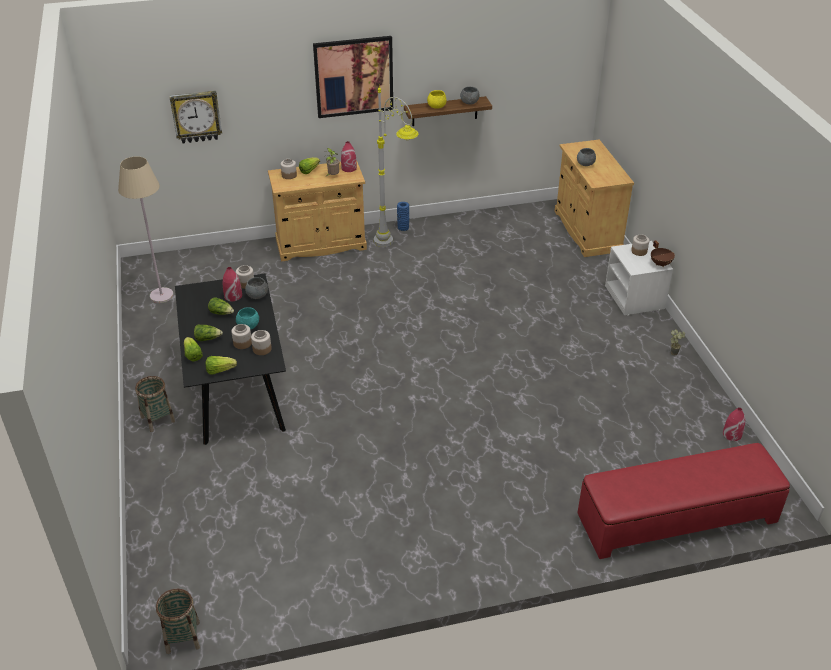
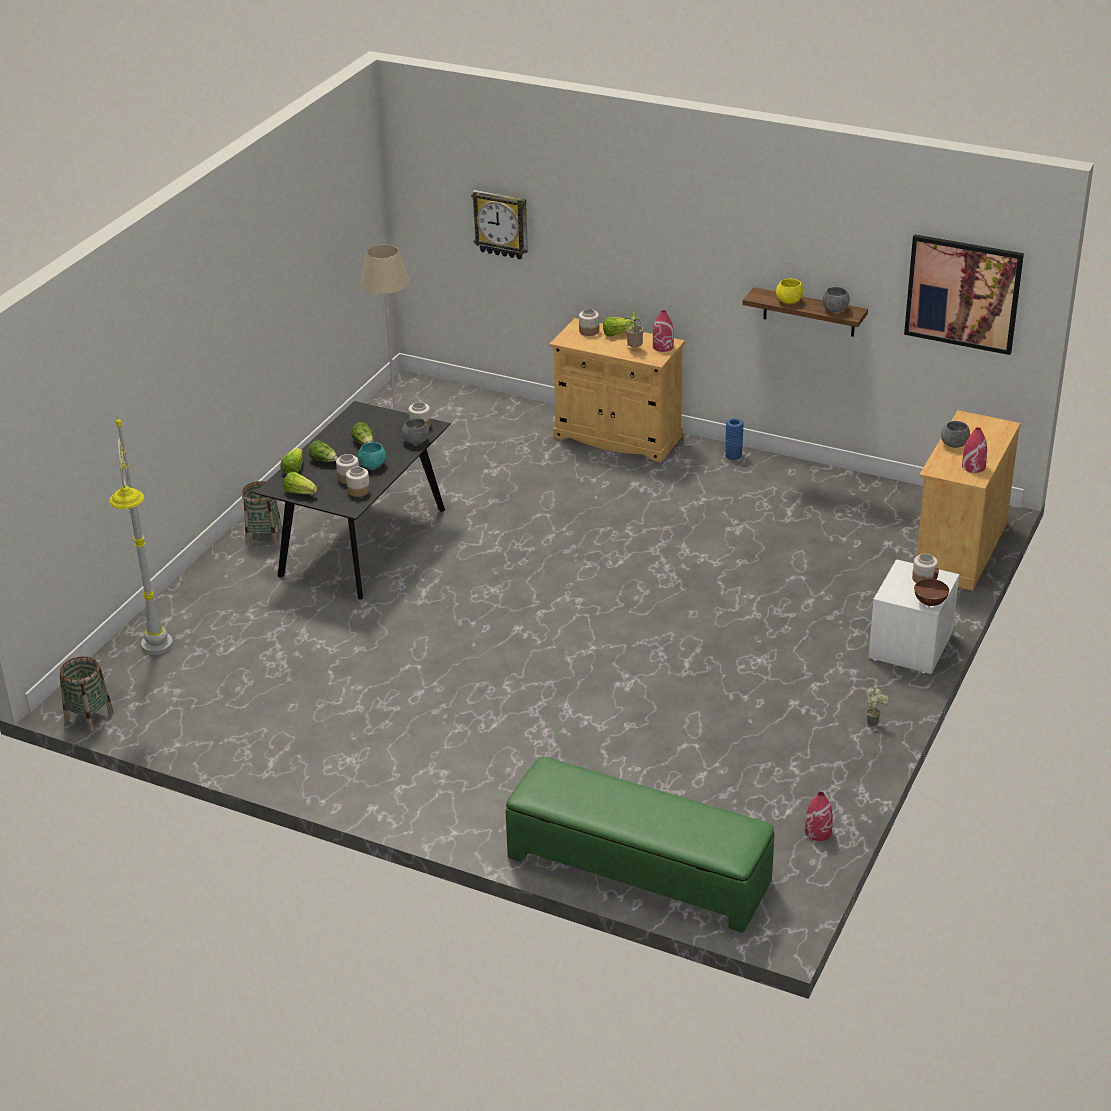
camera: 40 degrees right, 5 degrees down
(233, 296) = (393, 432): red vase -> red vase (973, 466)
(354, 76) = (691, 230): picture -> picture (963, 293)
(396, 247) = (696, 473): grey floor lamp -> grey floor lamp (157, 661)
(676, 518) = (637, 869): red bench -> green bench

